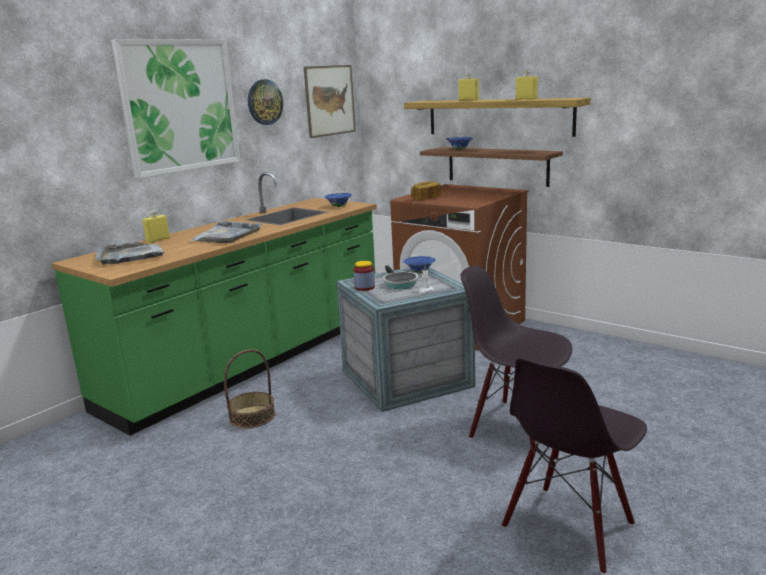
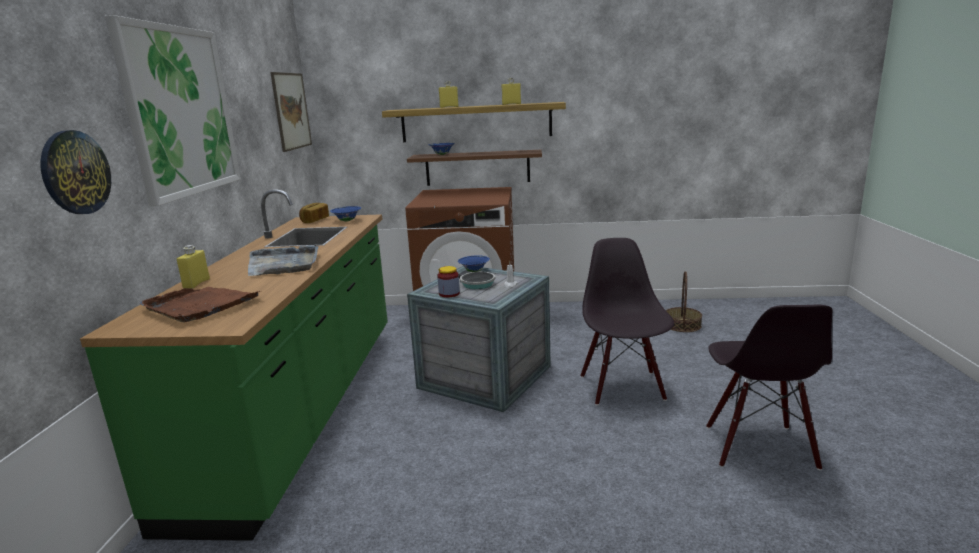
camera: 35 degrees left, 0 degrees up
(131, 256) = (200, 306): grey tray -> brown tray
(252, 416) = (380, 462): basket -> basket (682, 325)
(264, 102) = (247, 110): wall clock -> wall clock (75, 172)
(425, 198) = (439, 202): bread -> bread (314, 220)
(516, 426) = (623, 387): black chair -> black chair turned 90 degrees clockwise

